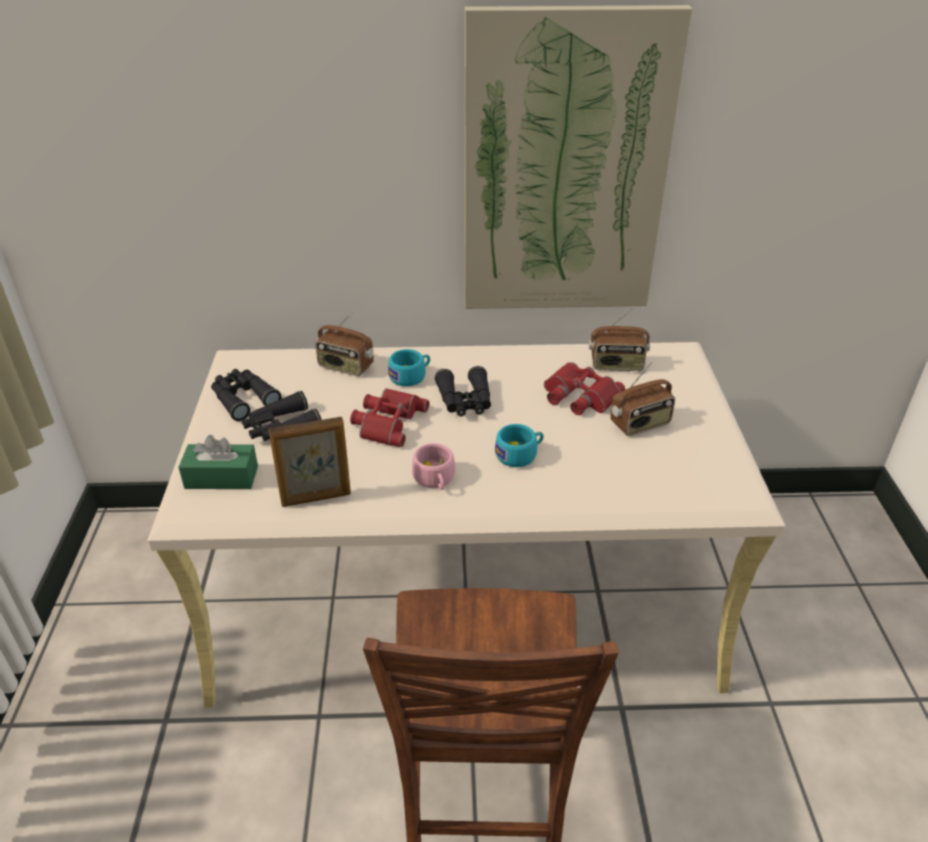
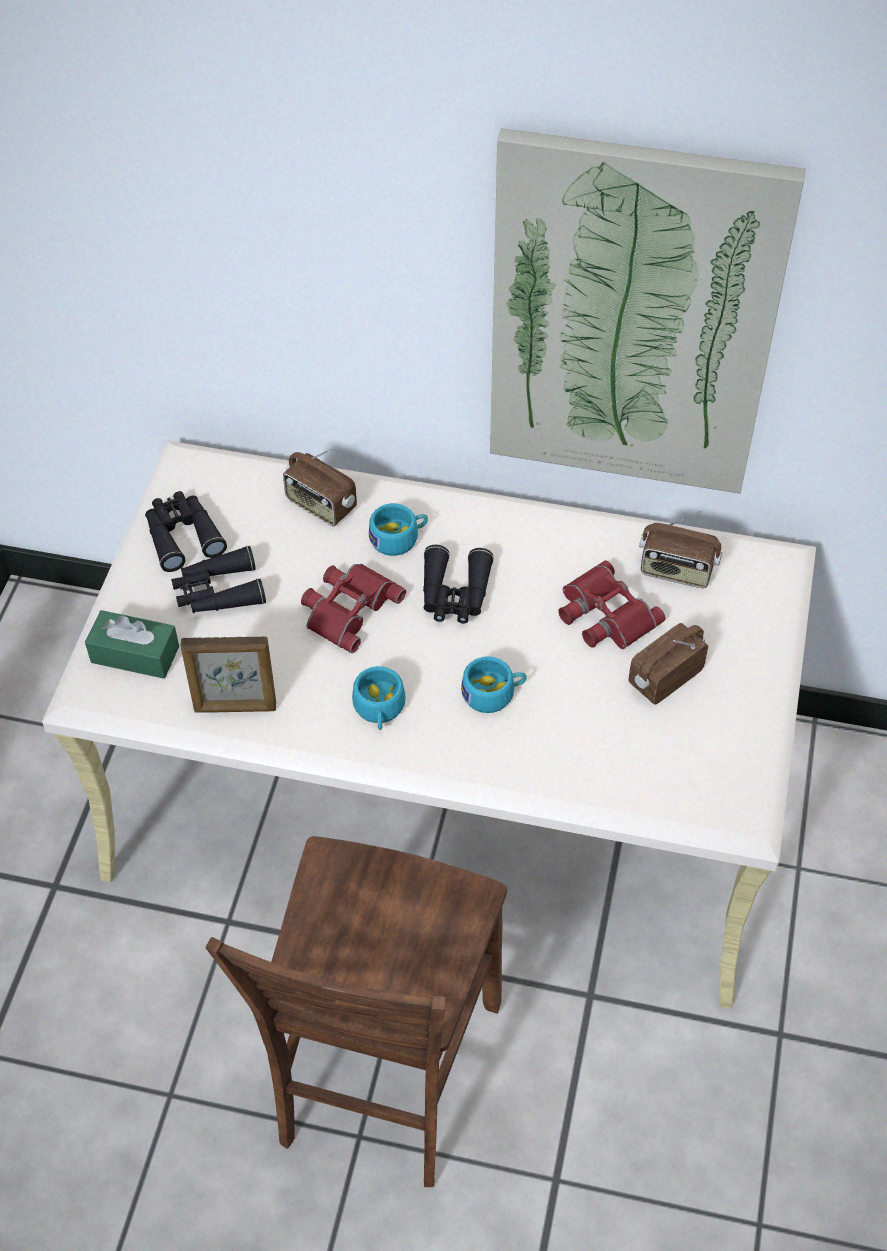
camera: 15 degrees right, 15 degrees up
(435, 480) = (379, 710): pink cup -> turquoise cup
(640, 424) = (664, 677): radio -> radio turned 150 degrees clockwise

